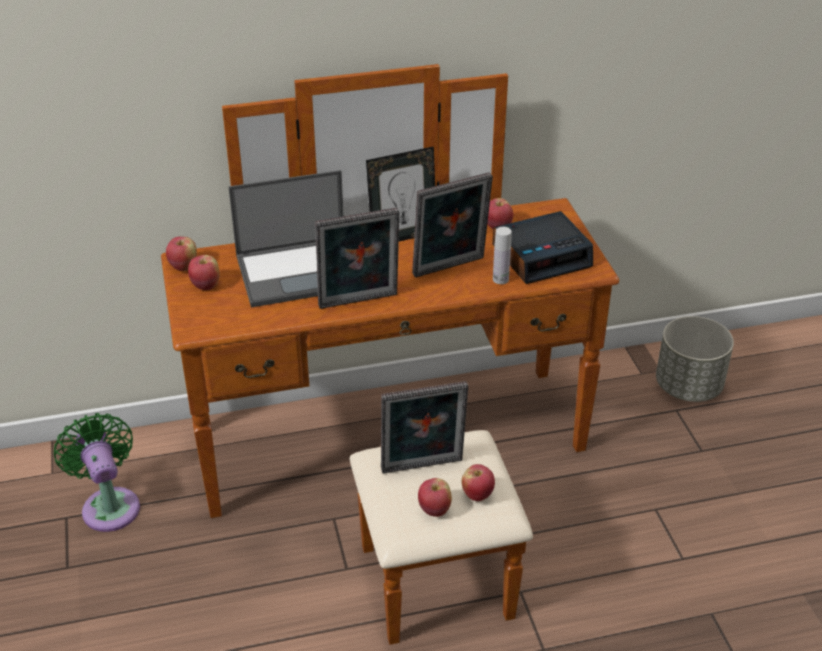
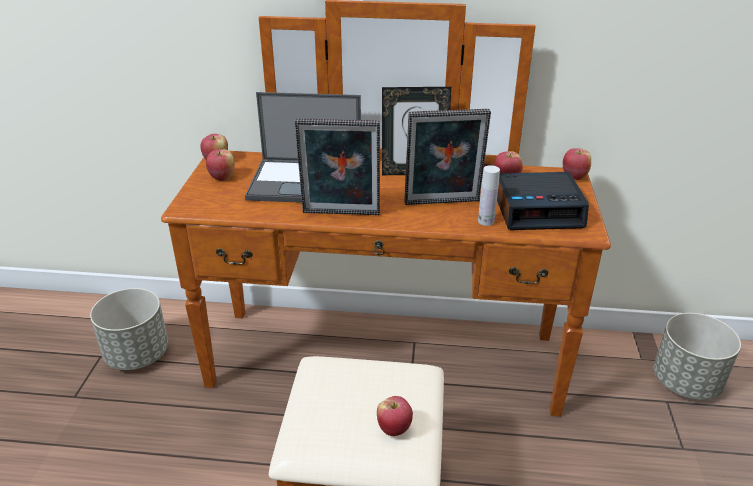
camera: 20 degrees right, 5 degrees down
(109, 505) = (137, 355): green fan -> grey planter
(422, 468) = (354, 387): picture frame -> none
(434, 509) = (343, 432): apple -> apple (574, 176)

